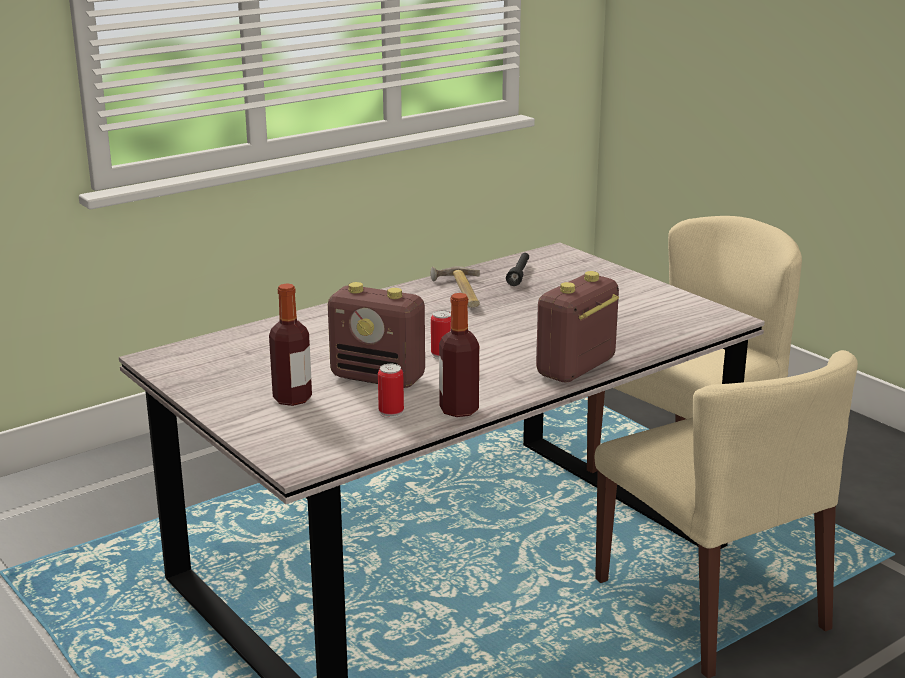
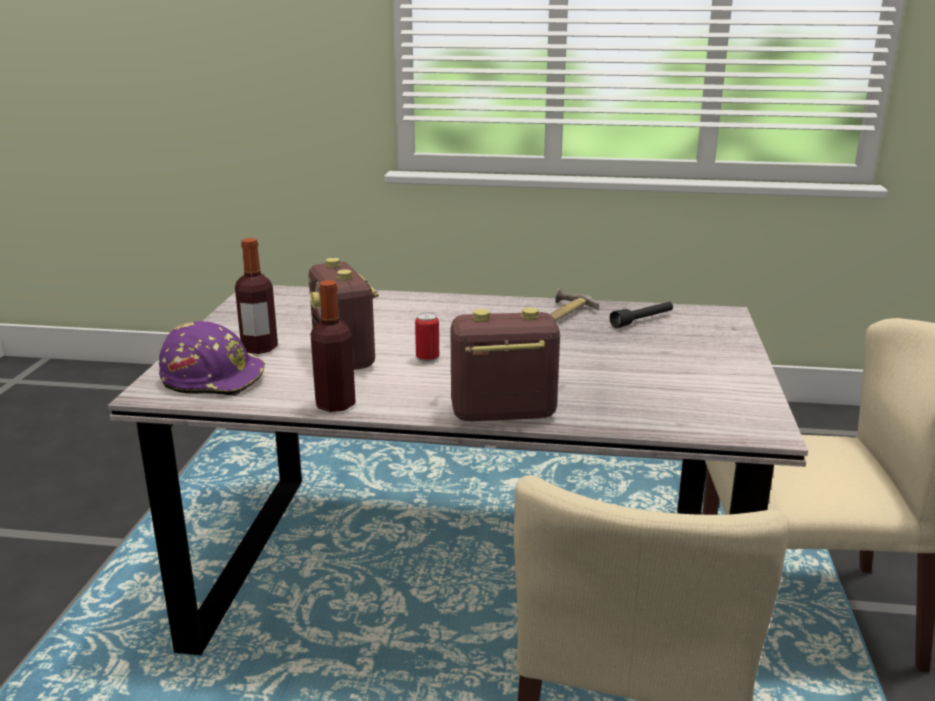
camera: 45 degrees right, 0 degrees up
(318, 433) = (213, 378): none -> purple hard hat
(391, 412) = (289, 385): can -> none

